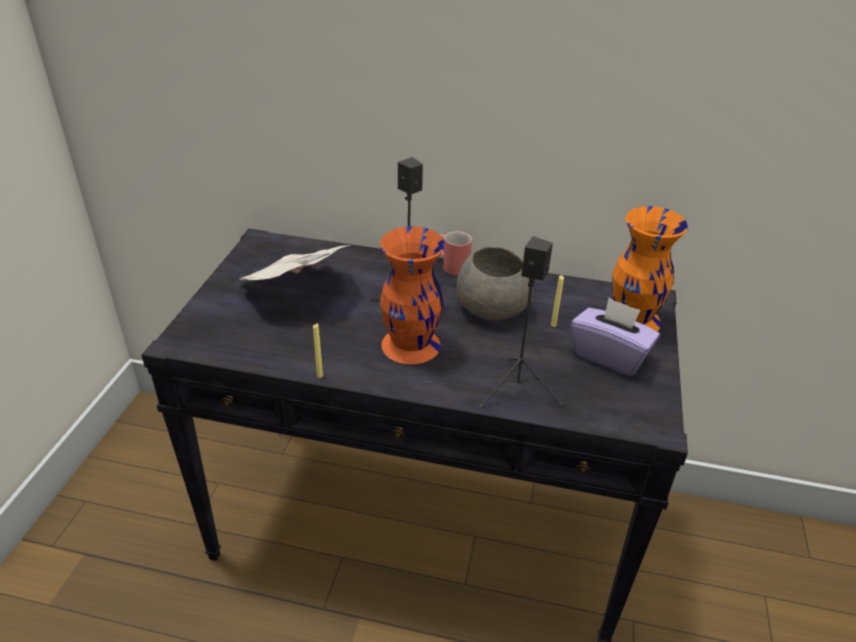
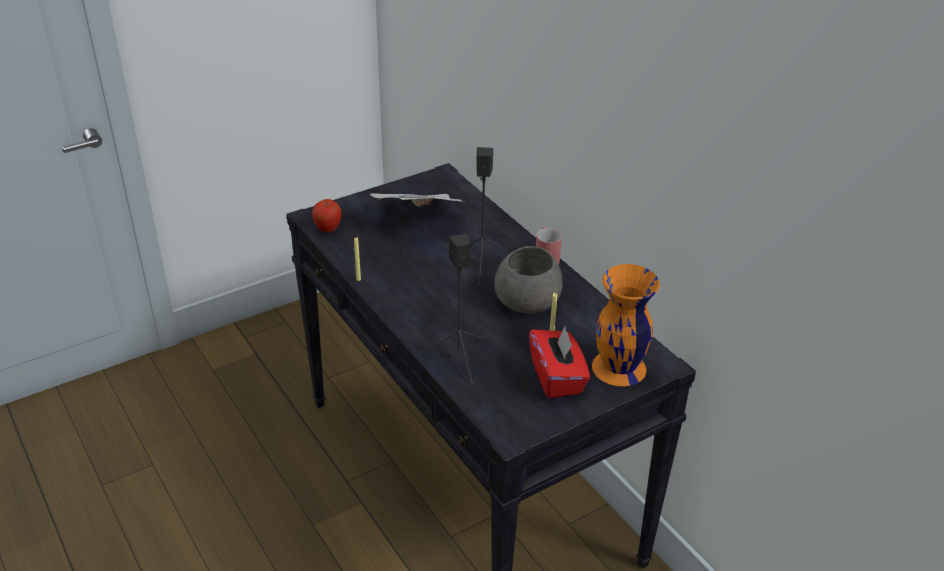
camera: 45 degrees right, 0 degrees up
(215, 346) = (328, 230): none -> apple
(410, 345) = (436, 293): orange vase -> none
(609, 355) = (557, 378): purple tissue box -> red tissue box

